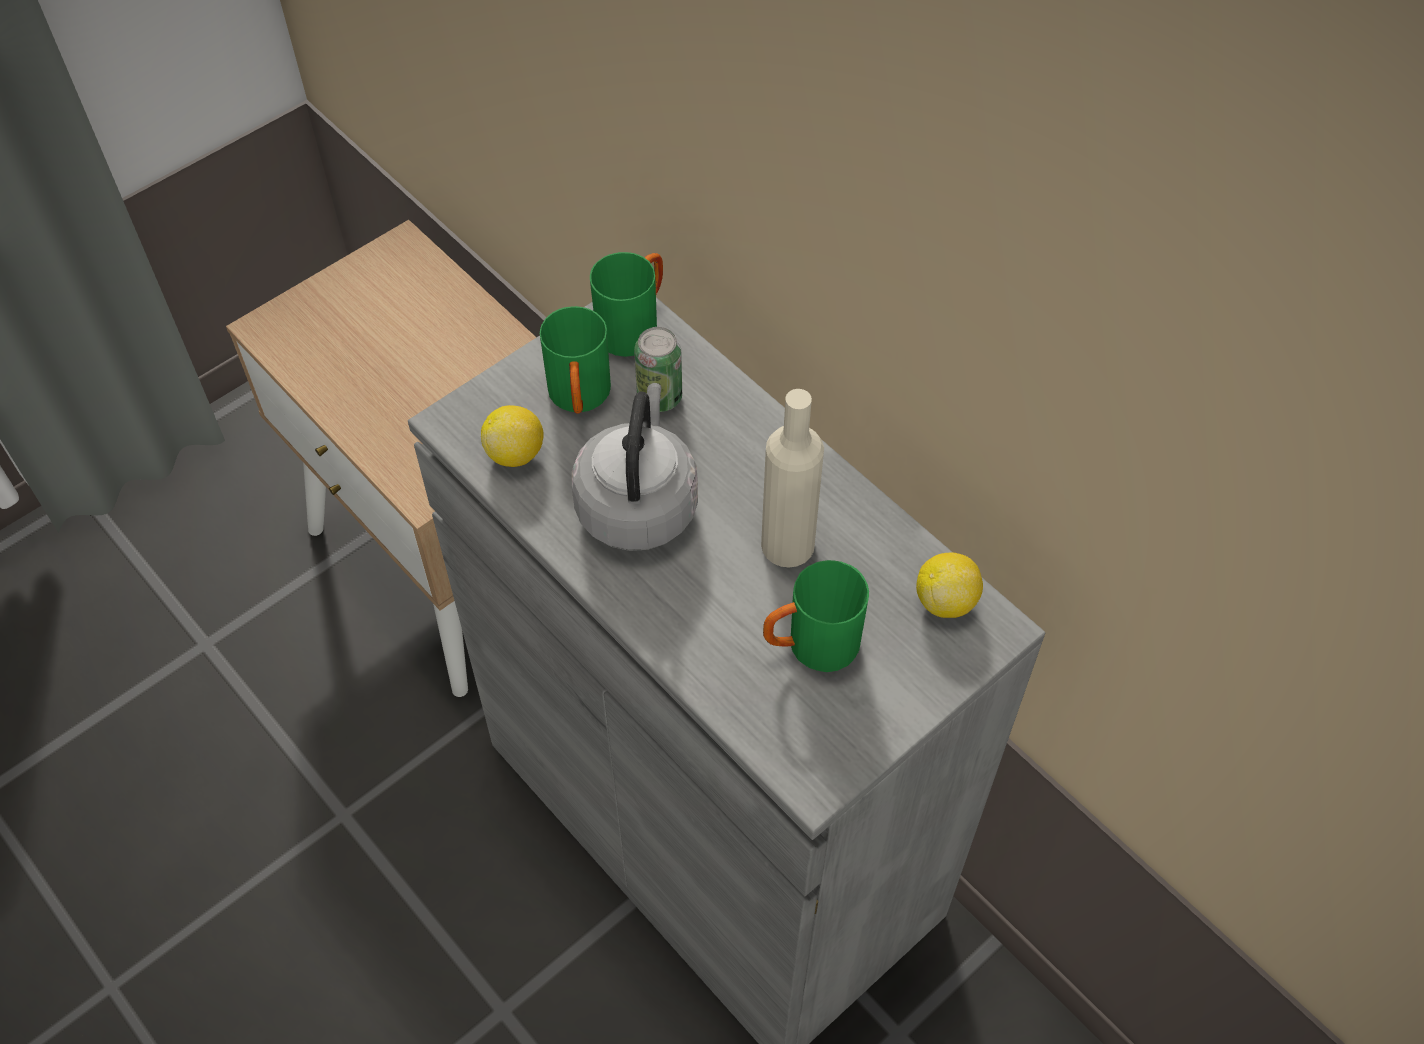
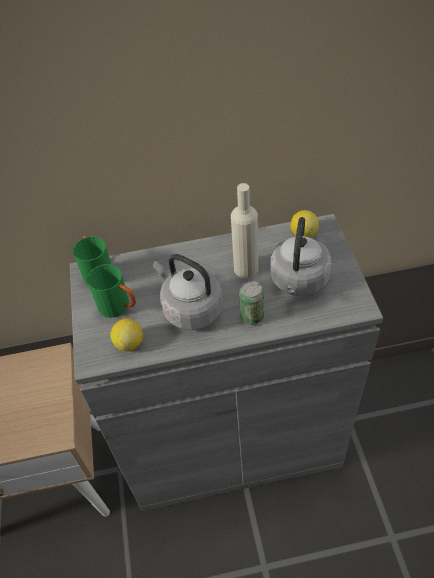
camera: 55 degrees left, 5 degrees down
(659, 397) = (141, 279): can -> can (252, 316)
(810, 647) = (298, 282): green mug -> grey kettle

